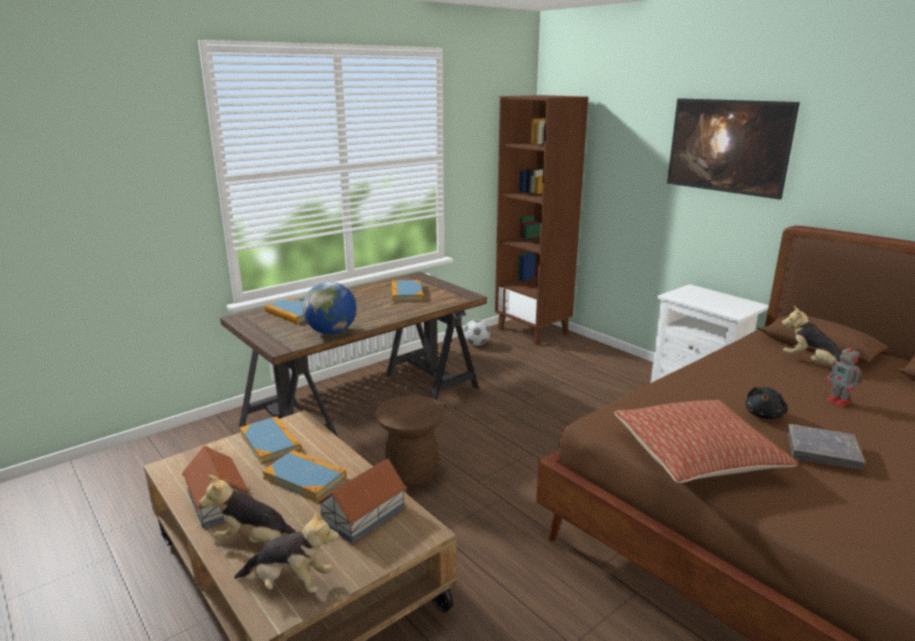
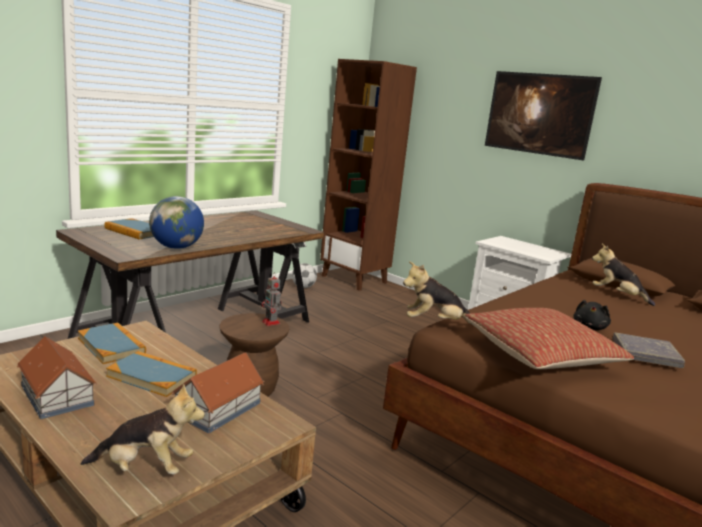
camera: 10 degrees left, 5 degrees down
(257, 541) = (104, 431): plush toy -> plush toy (434, 323)
(406, 293) = (247, 224): book -> none
(839, 402) = (647, 321): toy robot -> toy robot (271, 323)

